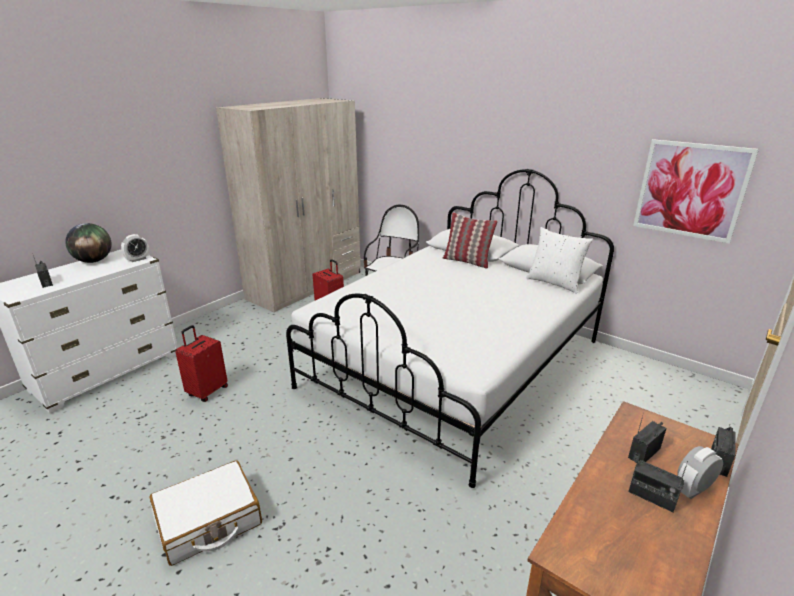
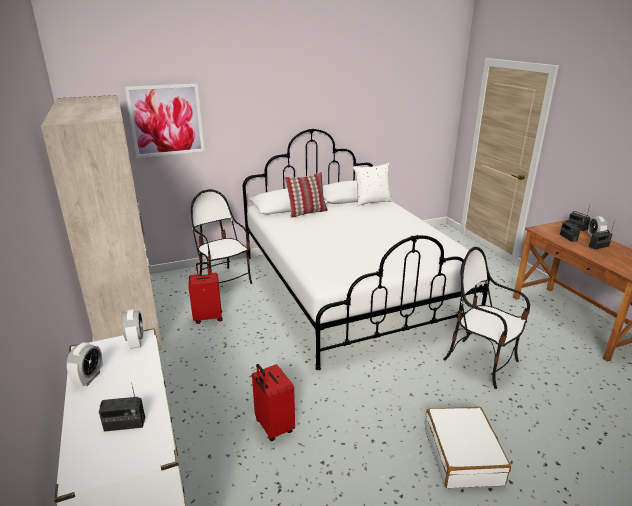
camera: 60 degrees left, 0 degrees up
(94, 261) = (89, 378): globe -> alarm clock
(389, 505) = (481, 362): none -> chair
(690, 190) = (408, 120): picture -> picture (166, 120)

